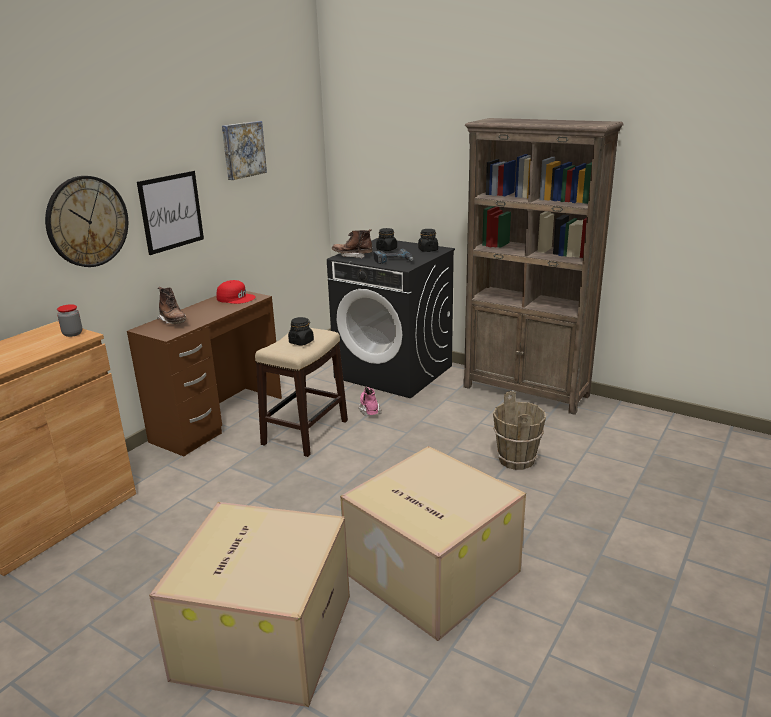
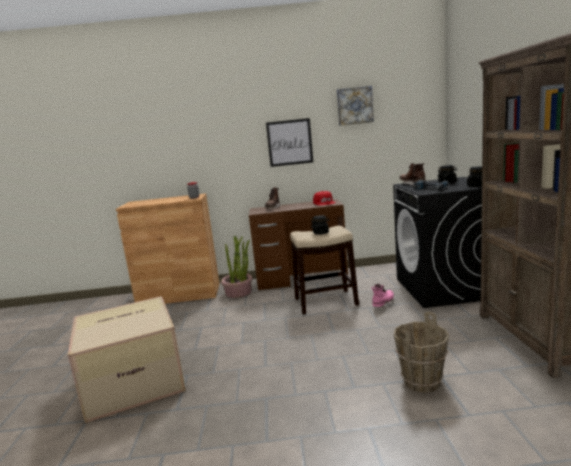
camera: 55 degrees right, 10 degrees down
(87, 221) = (231, 142): wall clock -> none
(159, 471) = (239, 292): none -> potted plant
(429, 572) = (234, 408): cardboard box -> none

